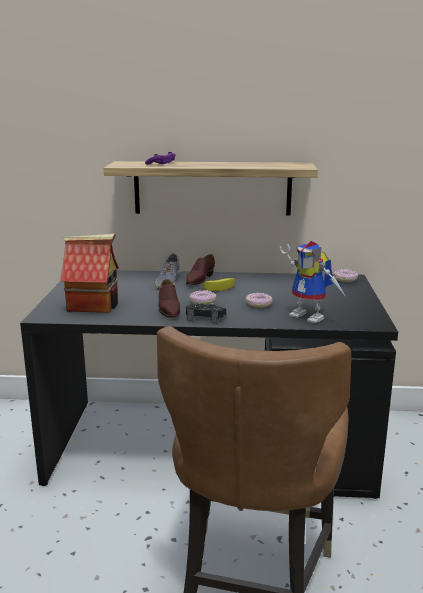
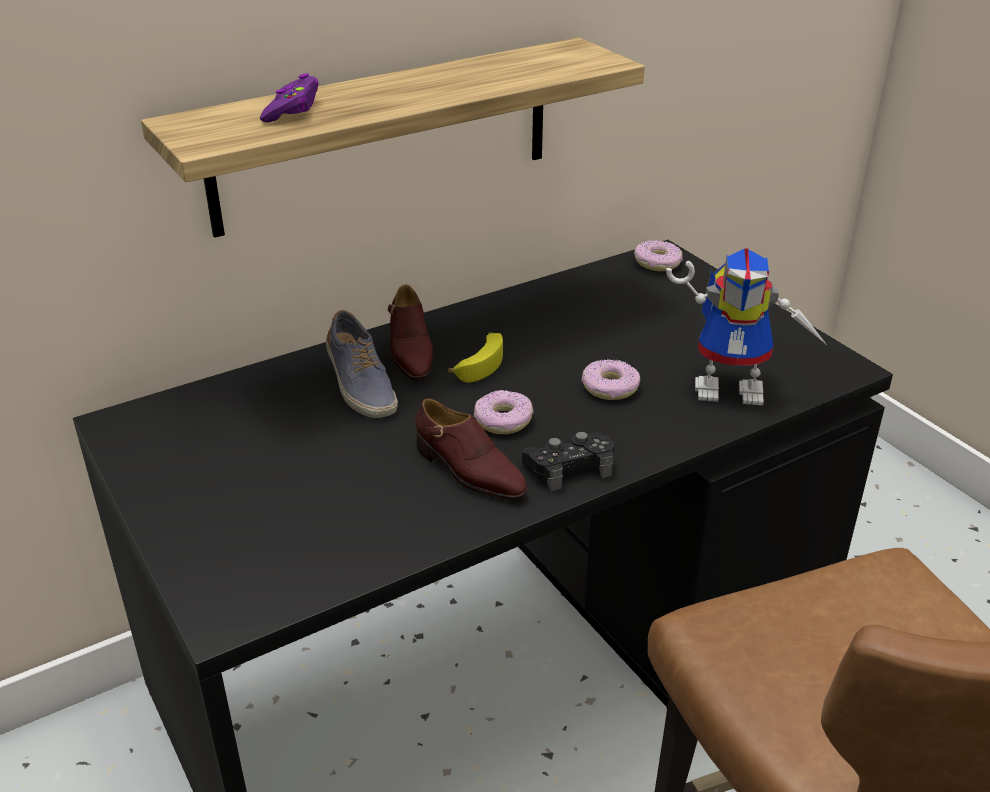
camera: 35 degrees left, 15 degrees up
(94, 305) = (296, 523): toy house -> none

